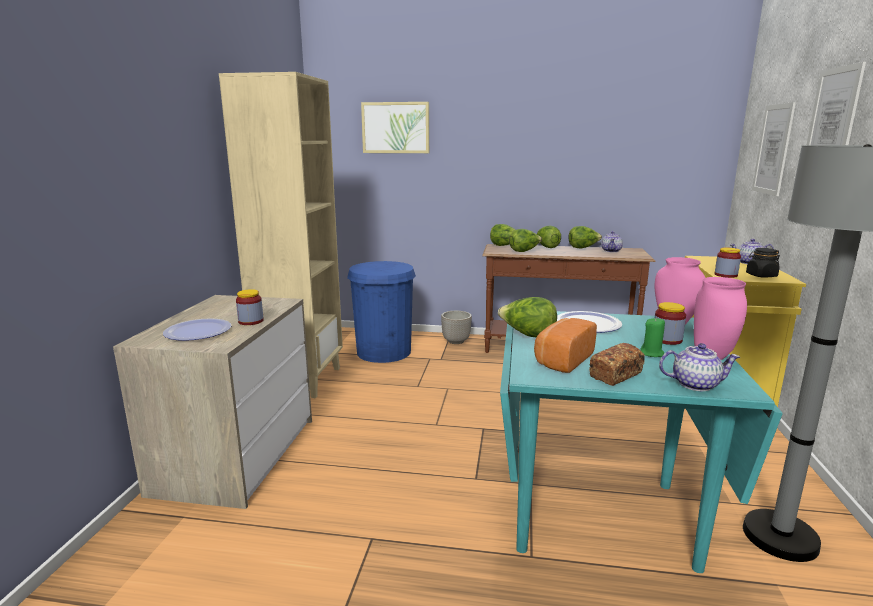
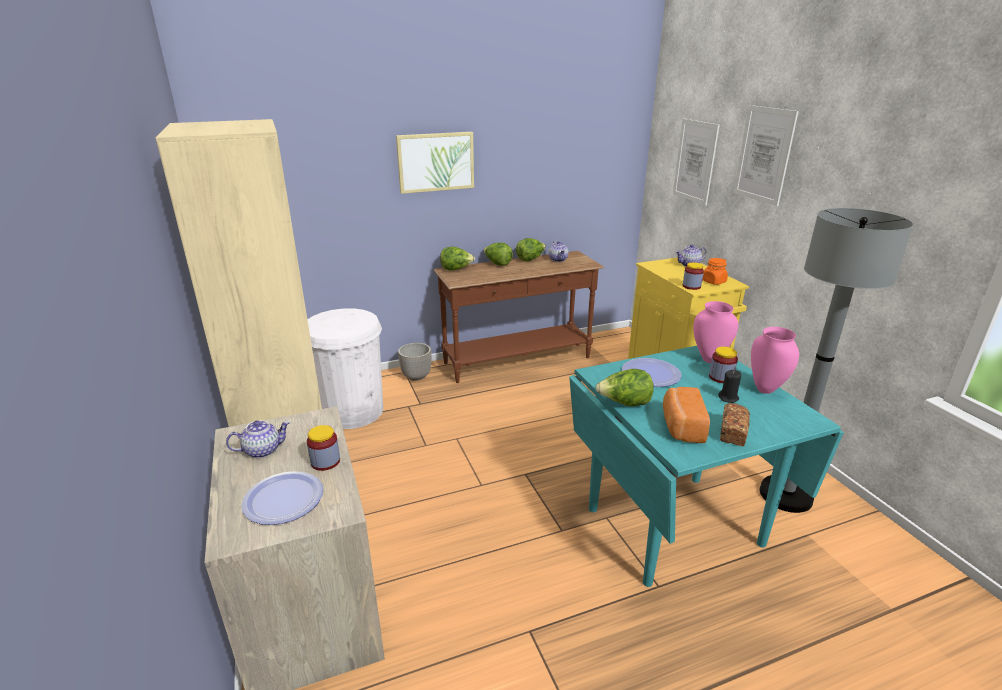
camera: 30 degrees left, 10 degrees up
(384, 352) = (352, 411): blue trash can -> white trash can
(395, 128) = (312, 148): picture -> picture (435, 162)
(524, 251) = (484, 275): lettuce -> none
(652, 353) = (728, 398): green candle -> black candle
(695, 384) = (786, 424): teapot -> teapot (263, 450)
(761, 275) = (713, 282): black jar -> orange jar

